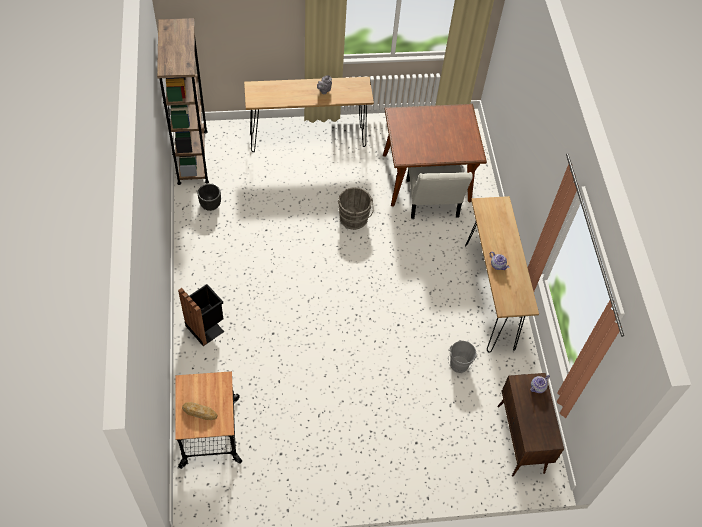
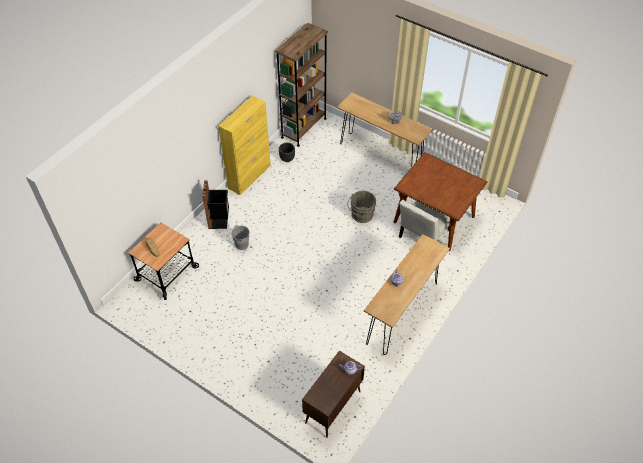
camera: 45 degrees right, 5 degrees down
(188, 253) = (249, 176): none -> yellow cabinet
(458, 366) = (338, 338): grey bucket -> grey bucket (240, 245)

